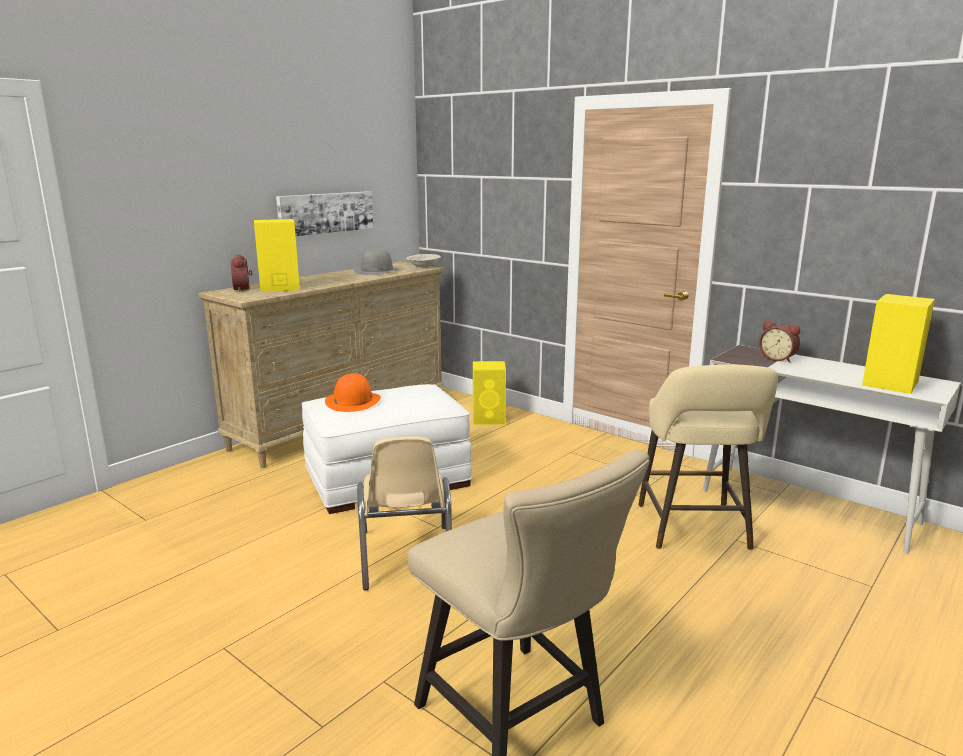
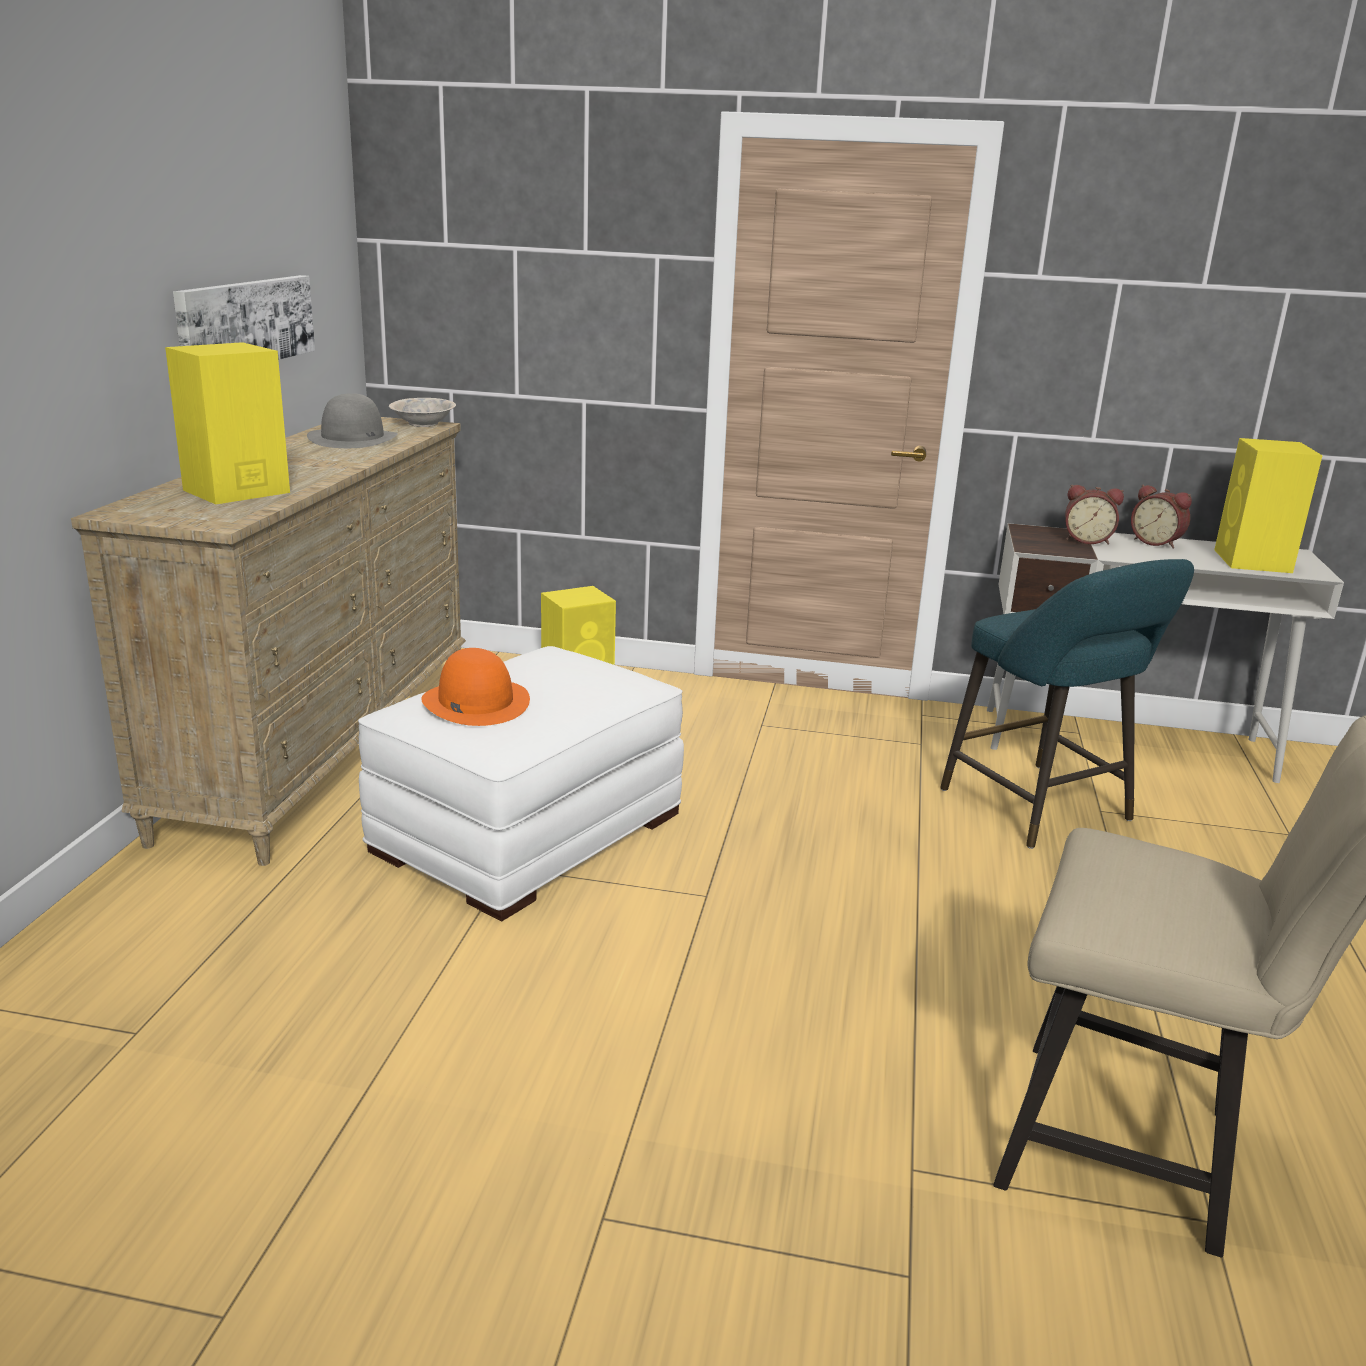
camera: 30 degrees left, 5 degrees up
(243, 289) = (162, 500): alarm clock -> alarm clock (1156, 542)
(405, 557) = (715, 960): beige chair -> none
(694, 530) = (1042, 810): beige stool -> turquoise stool

